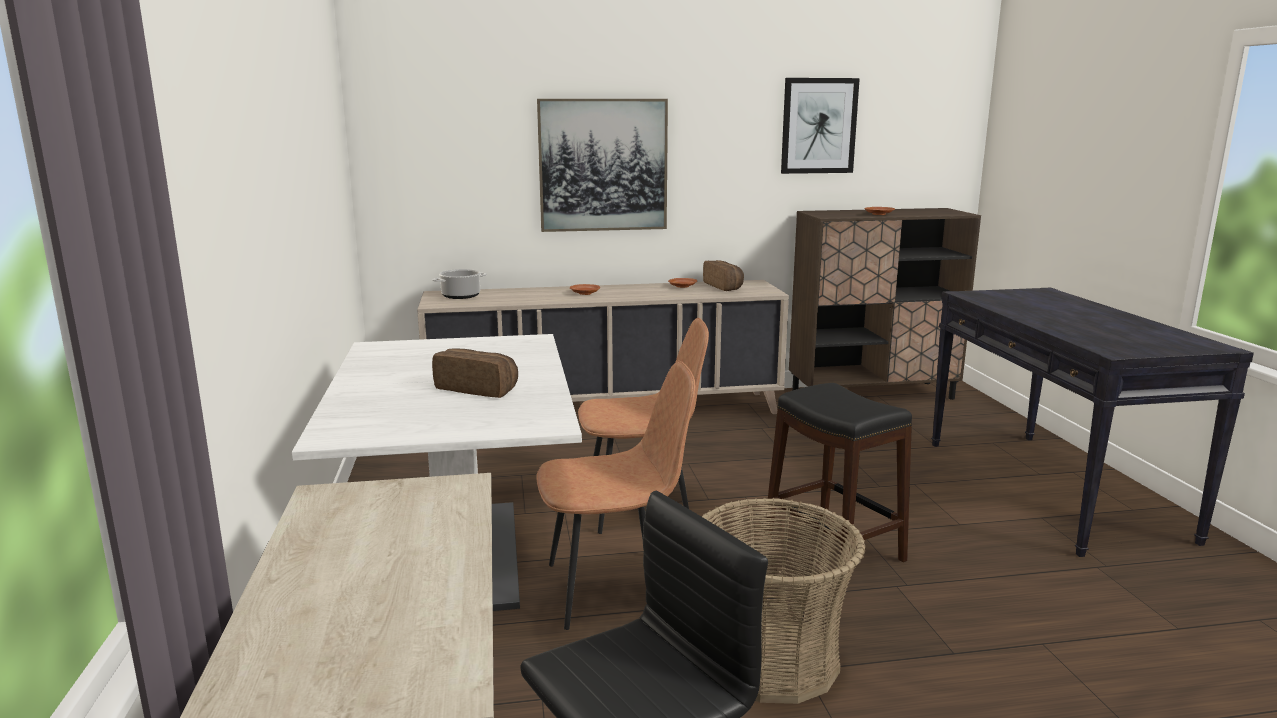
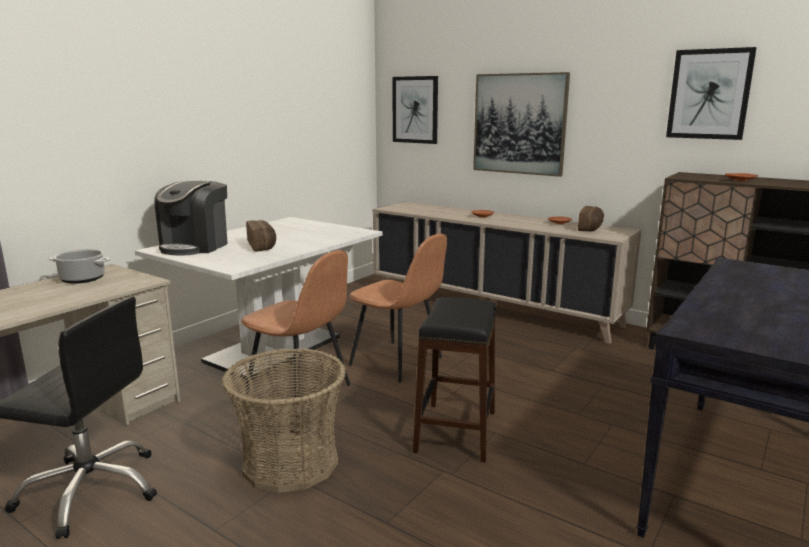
camera: 45 degrees right, 0 degrees up
(378, 417) = (195, 246): none -> coffee machine
(430, 150) = (415, 110): none -> picture
(461, 296) = (413, 206): cooking pot -> cooking pot (83, 279)

